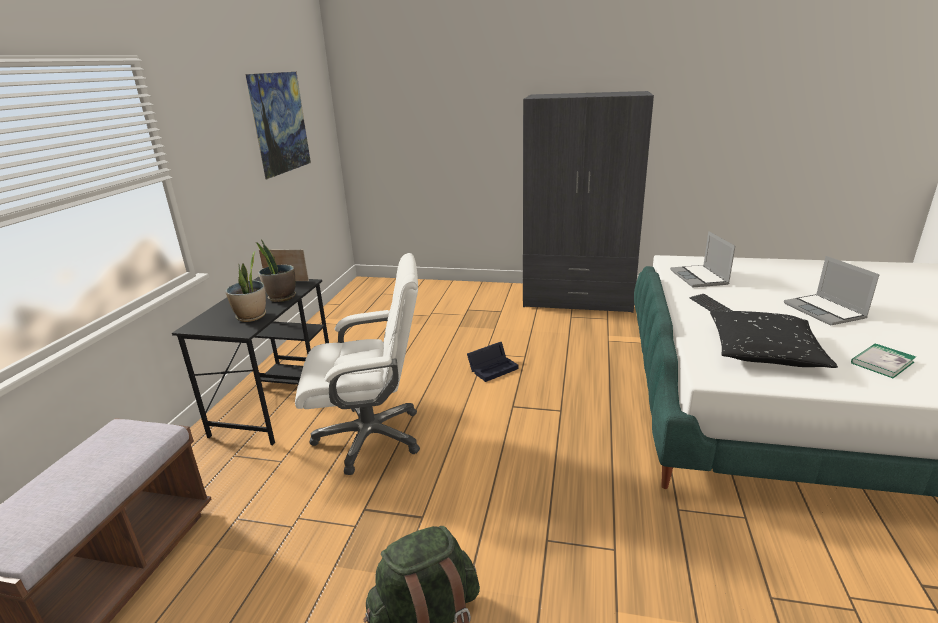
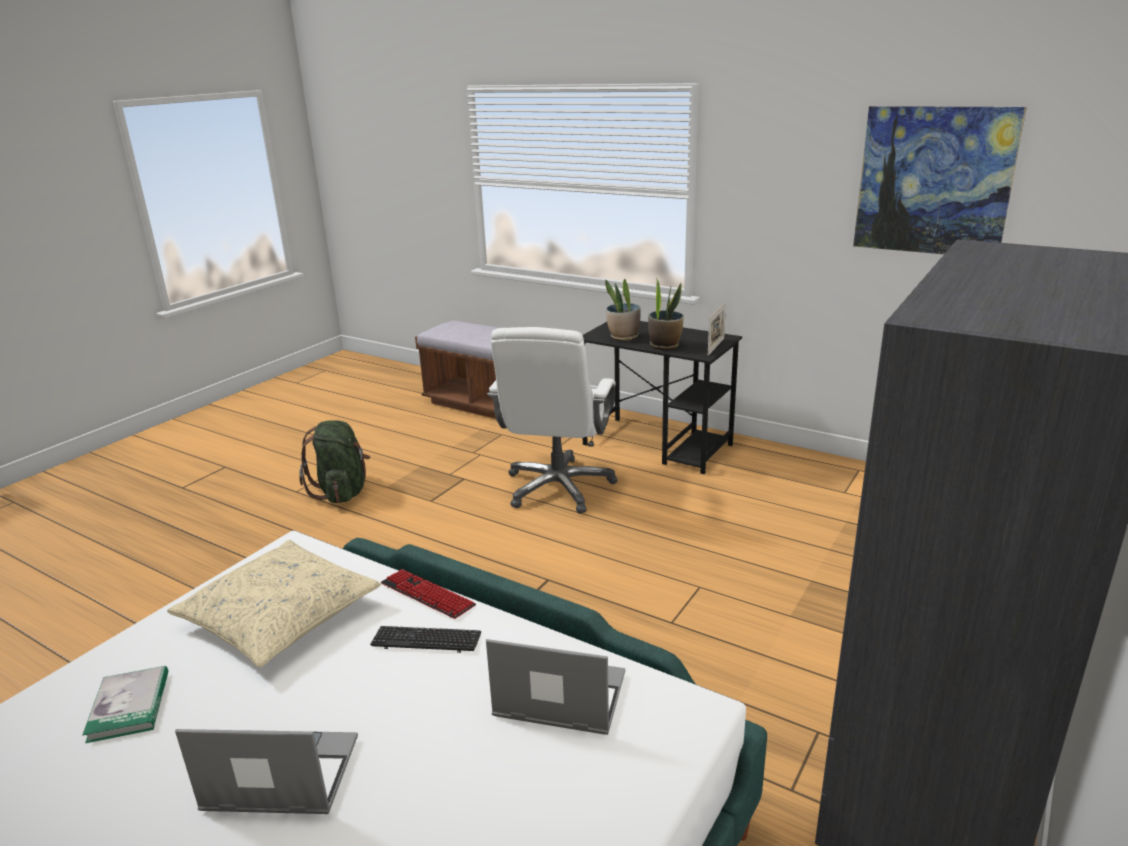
camera: 110 degrees right, 0 degrees up
(493, 368) = (651, 585): black storage box -> none
(684, 317) = (427, 595): none -> keyboard
(764, 350) = (280, 616): black pillow -> beige pillow

